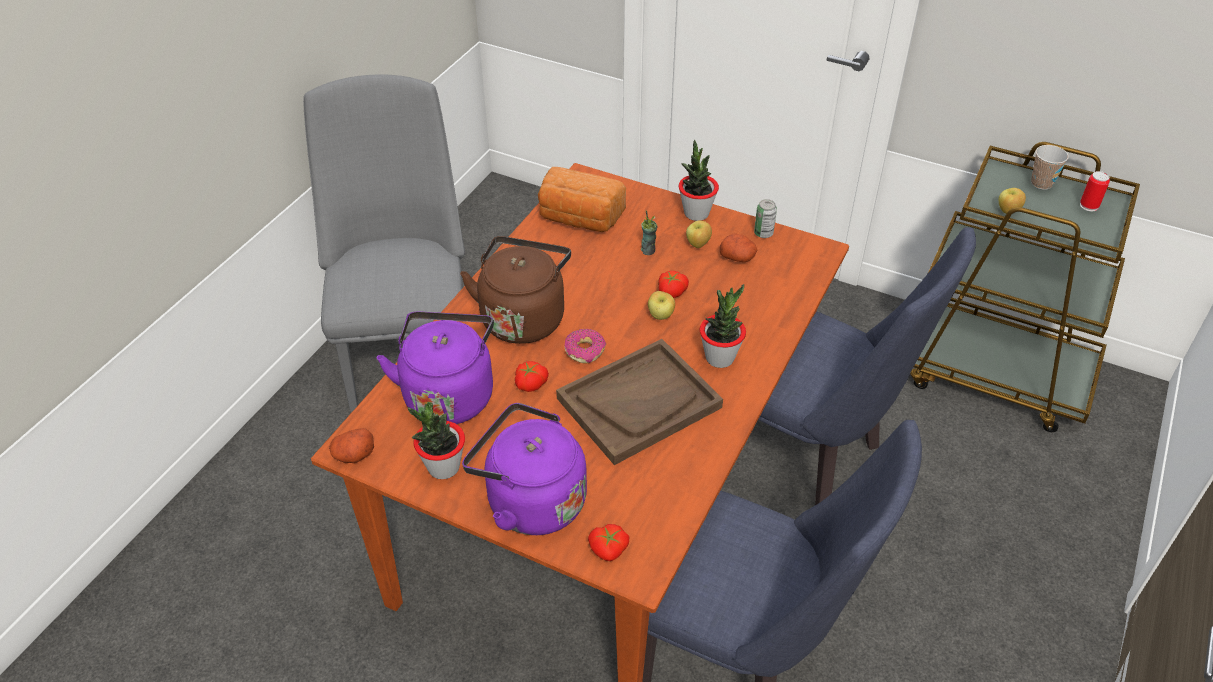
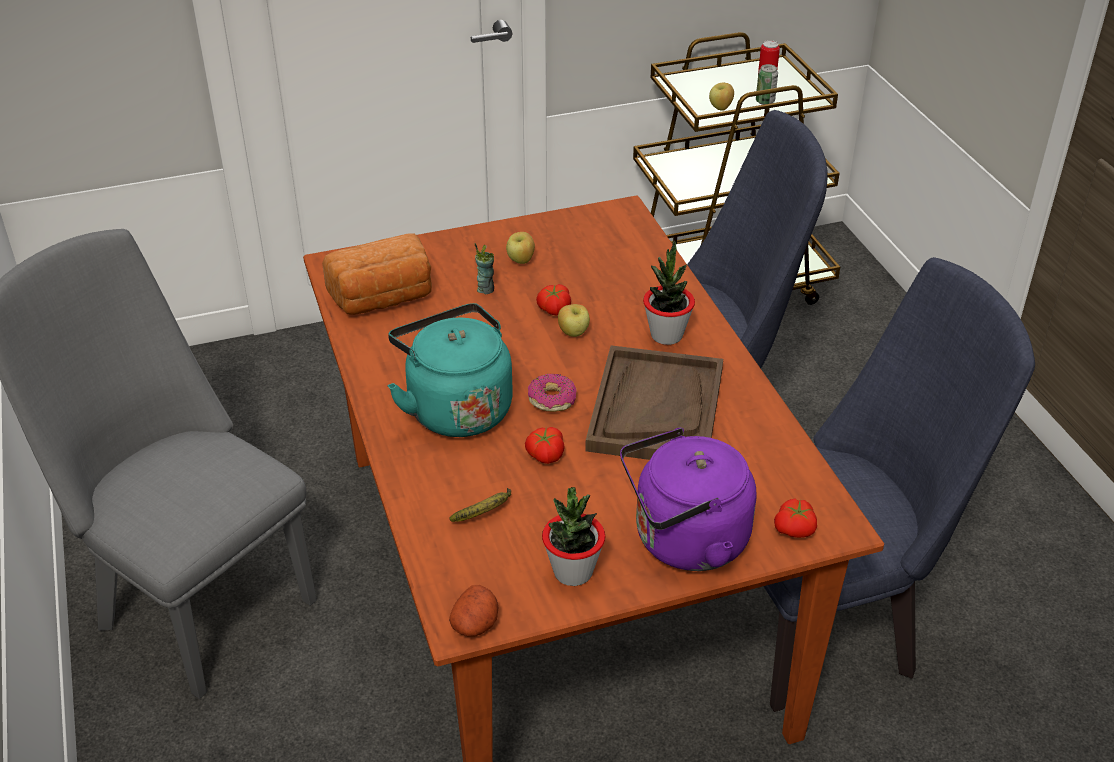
camera: 45 degrees left, 5 degrees down
(449, 394) = (485, 513): purple kettle -> banana
(523, 317) = (455, 407): brown kettle -> turquoise kettle
(696, 213) = (482, 237): potted plant -> none
(738, 257) = (568, 252): potato -> none
(763, 233) = (561, 222): can -> can (765, 101)
(1041, 183) = (715, 77): cup -> none

